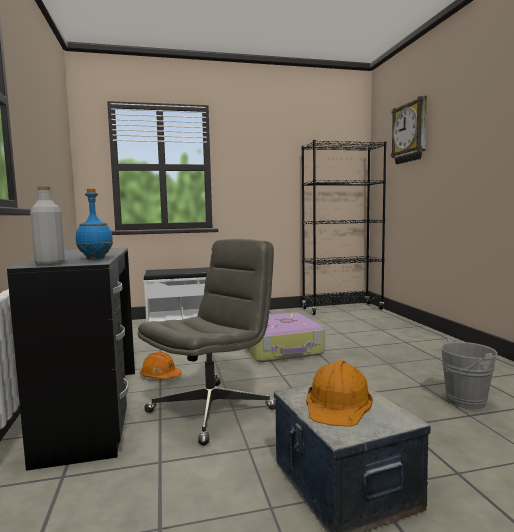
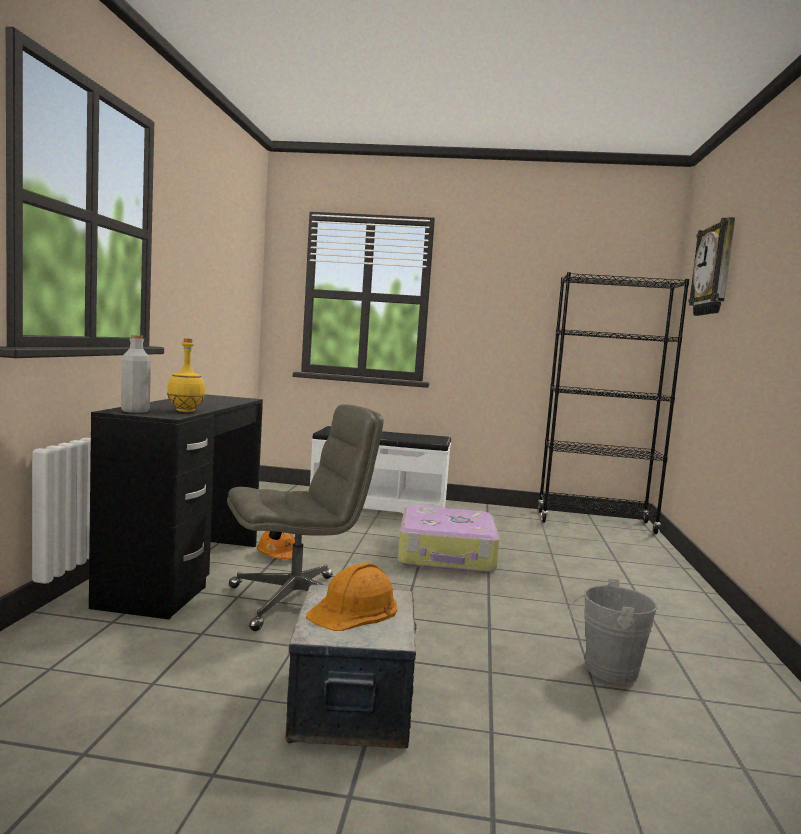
camera: 20 degrees right, 0 degrees up
(95, 259) = (185, 411): blue bottle -> yellow bottle

